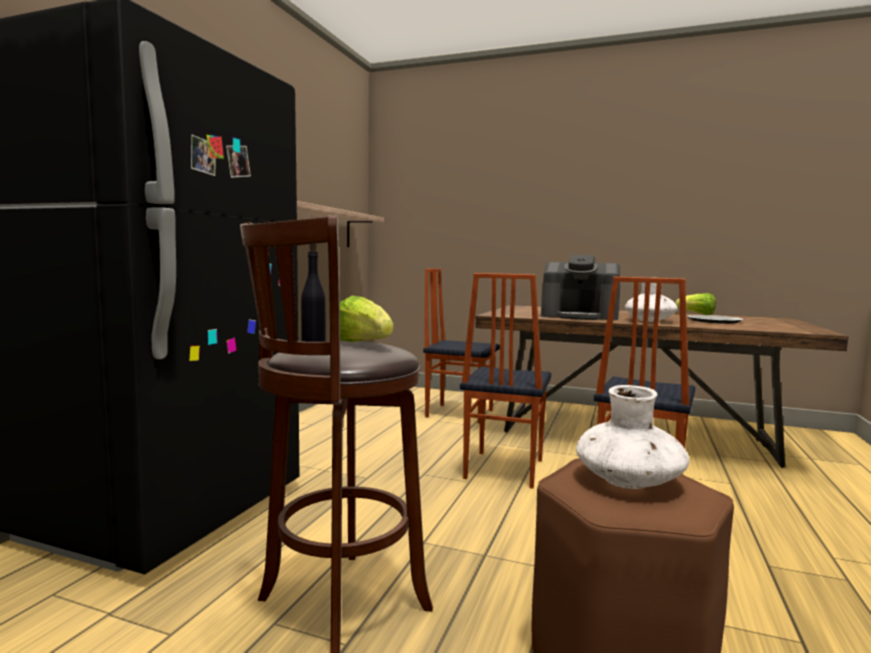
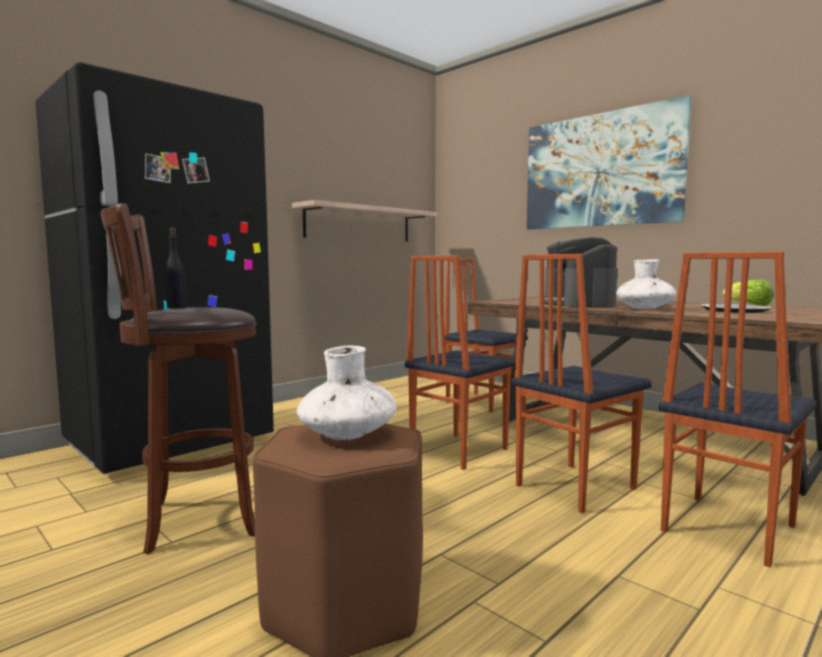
camera: 25 degrees right, 0 degrees up
(363, 344) = (210, 308): lettuce -> none
(554, 189) = (600, 170): none -> picture
(579, 316) = (578, 304): coffee machine -> coffee machine turned 45 degrees clockwise
(776, 505) = (725, 528): none -> chair

